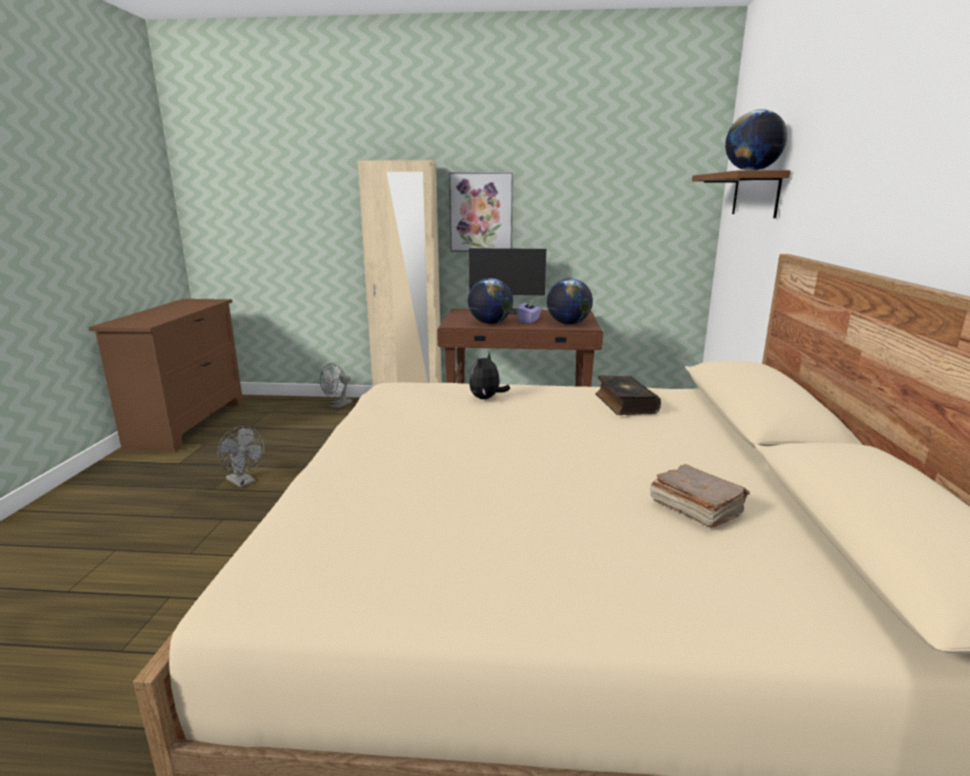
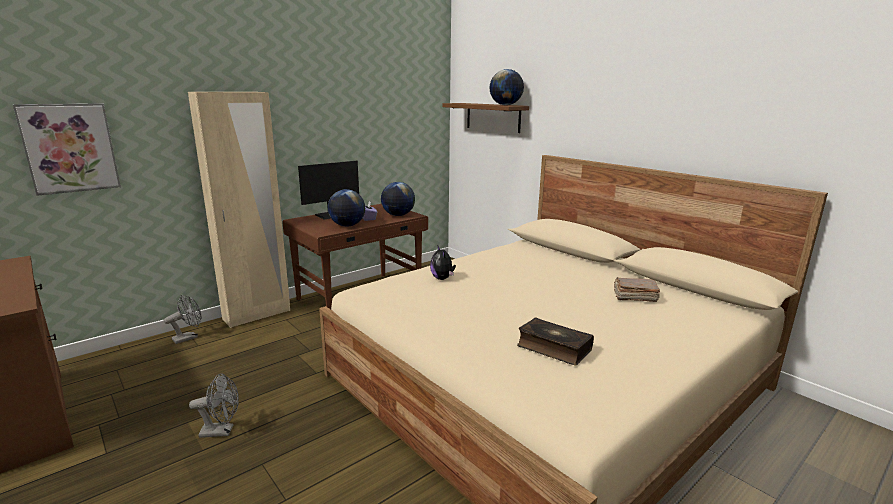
camera: 45 degrees left, 0 degrees up
(338, 405) = (189, 337): grey fan -> grey fan turned 120 degrees counterclockwise
(481, 212) = (298, 134): picture -> picture (70, 148)
(624, 404) = (511, 259): book -> book (553, 348)

